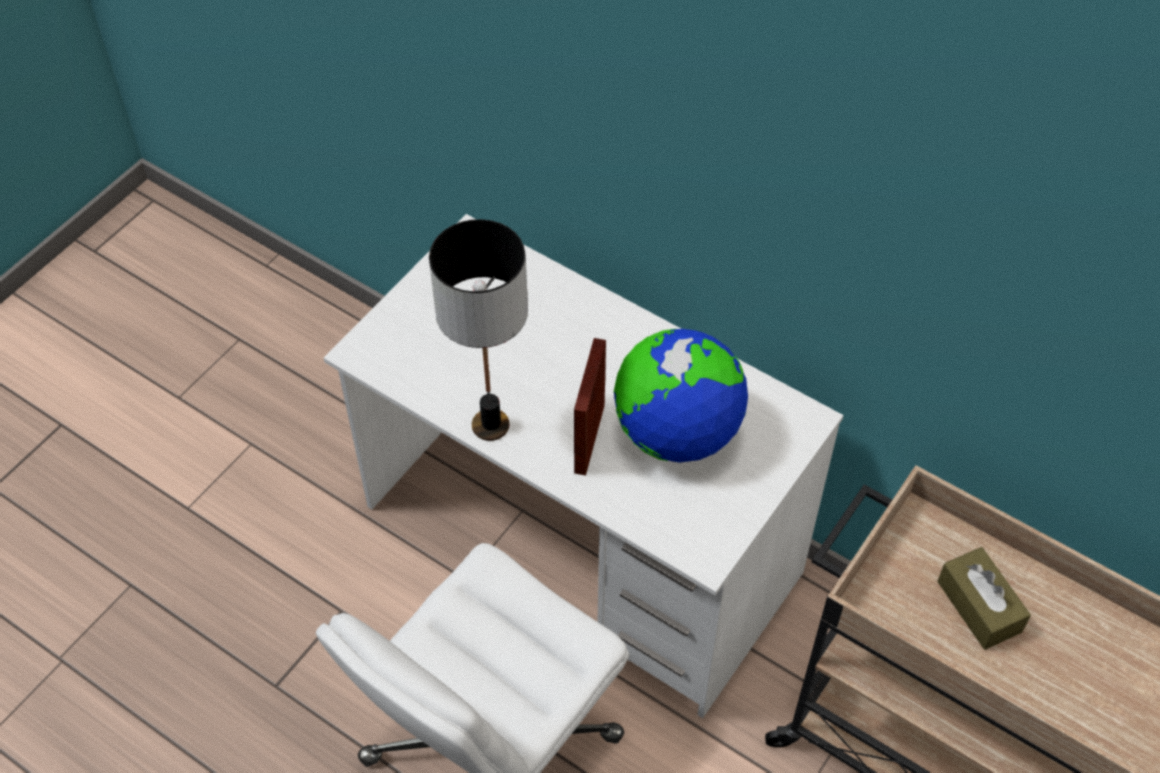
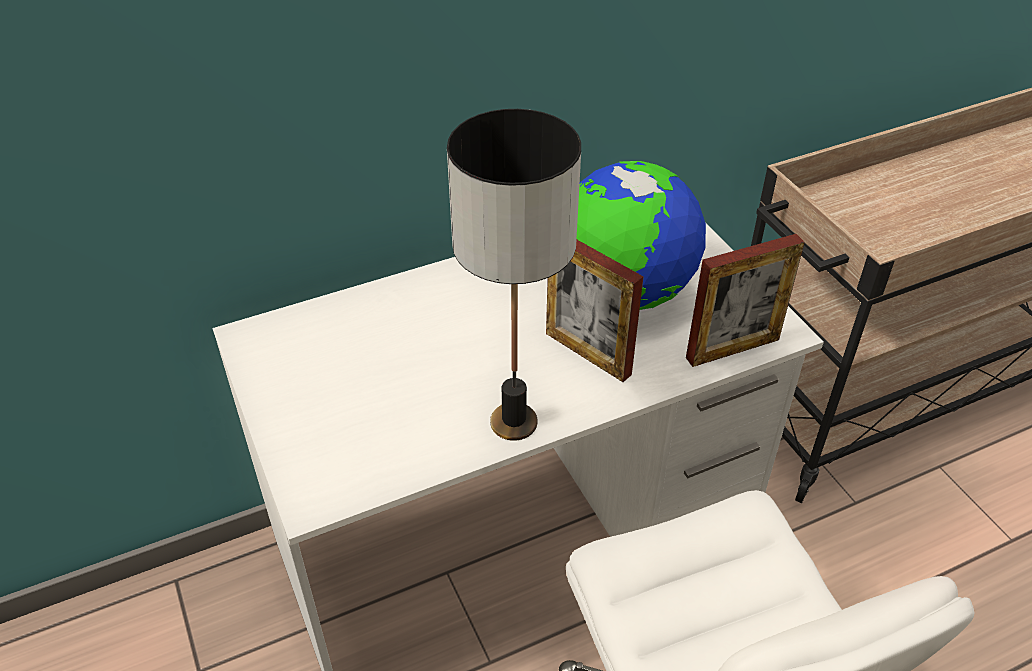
camera: 60 degrees left, 10 degrees down
(661, 530) = (732, 348): none -> picture frame
(979, 606) = (901, 209): brown tissue box -> none

